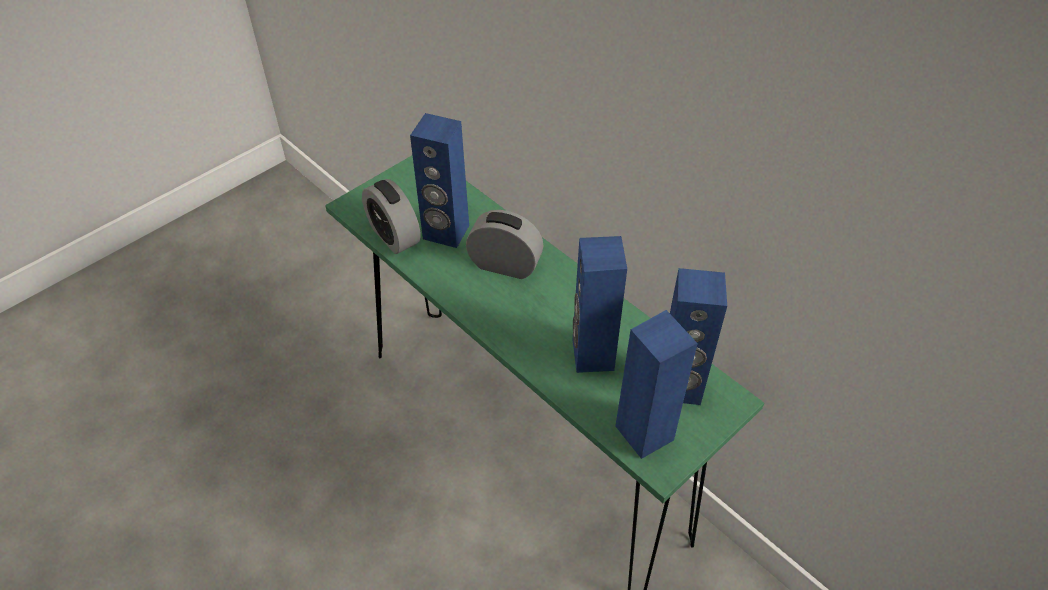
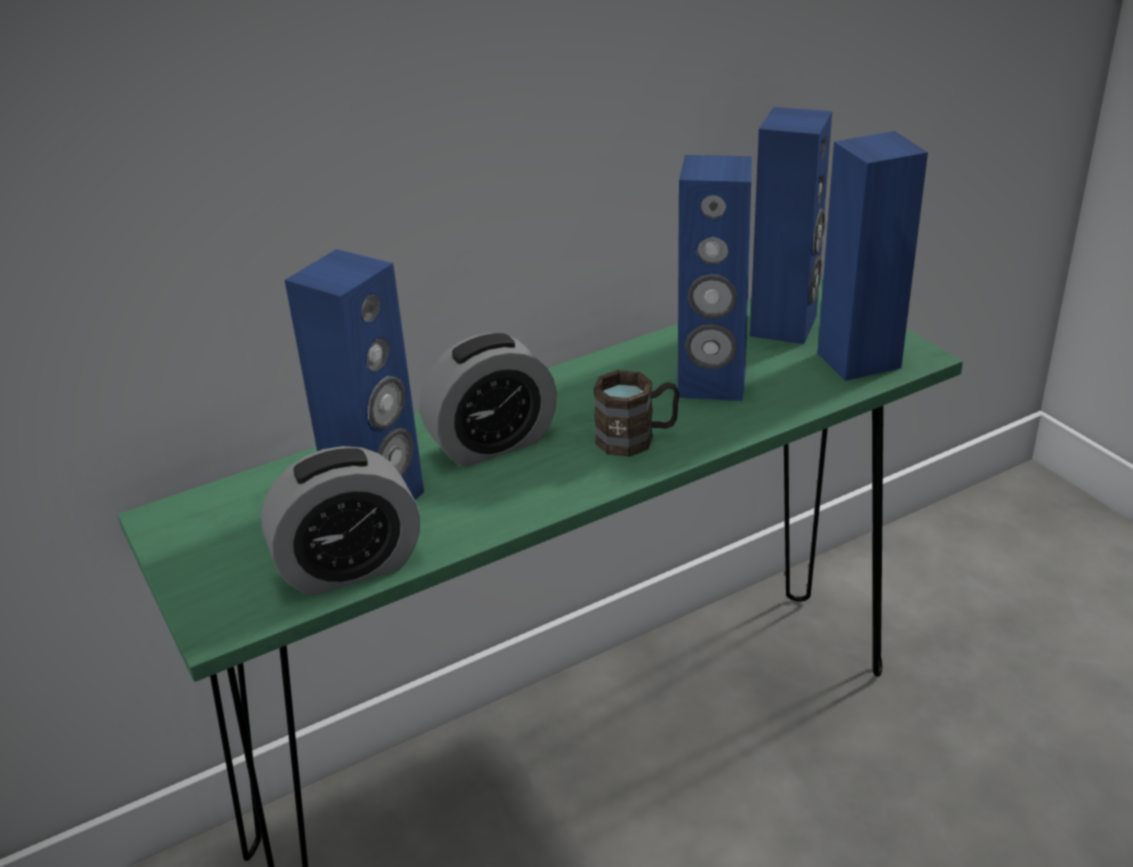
camera: 75 degrees left, 15 degrees down
(505, 265) = (492, 443): alarm clock -> alarm clock turned 150 degrees counterclockwise
(523, 326) = (637, 438): none -> brown mug

